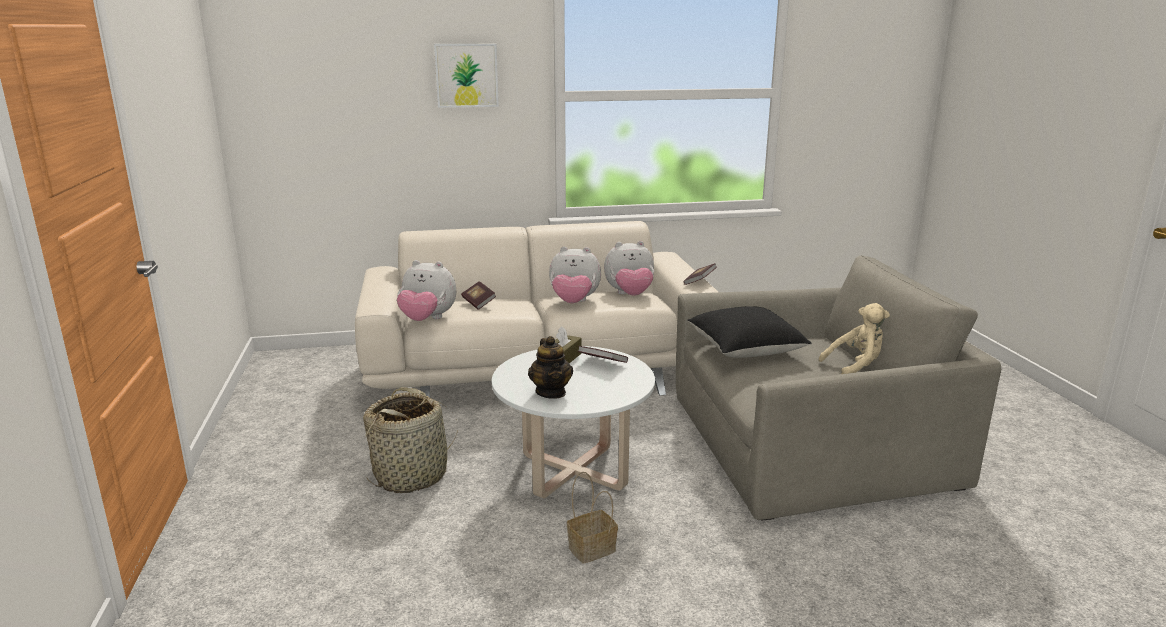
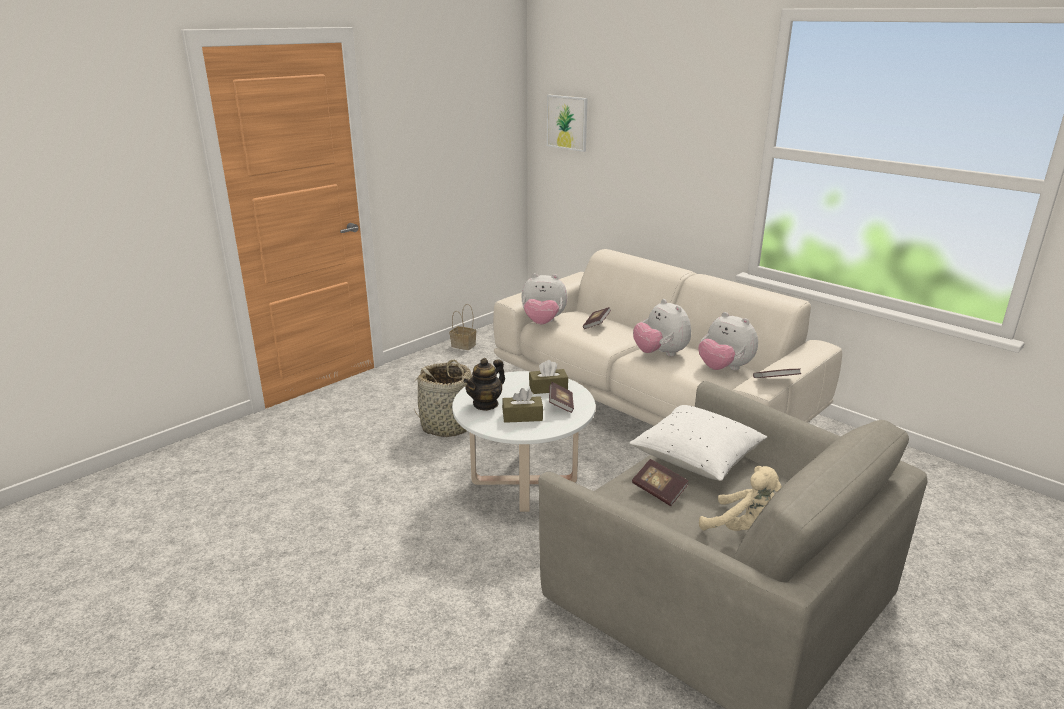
camera: 55 degrees right, 5 degrees up
(427, 320) = (543, 322): plush toy -> plush toy turned 60 degrees counterclockwise
(466, 75) = (689, 119): picture -> picture (567, 122)
(592, 548) = (435, 529): basket -> basket (464, 345)
(600, 384) = (522, 416): none -> brown tissue box
(745, 350) = (696, 459): black pillow -> white pillow
(779, 376) = (659, 491): none -> book

